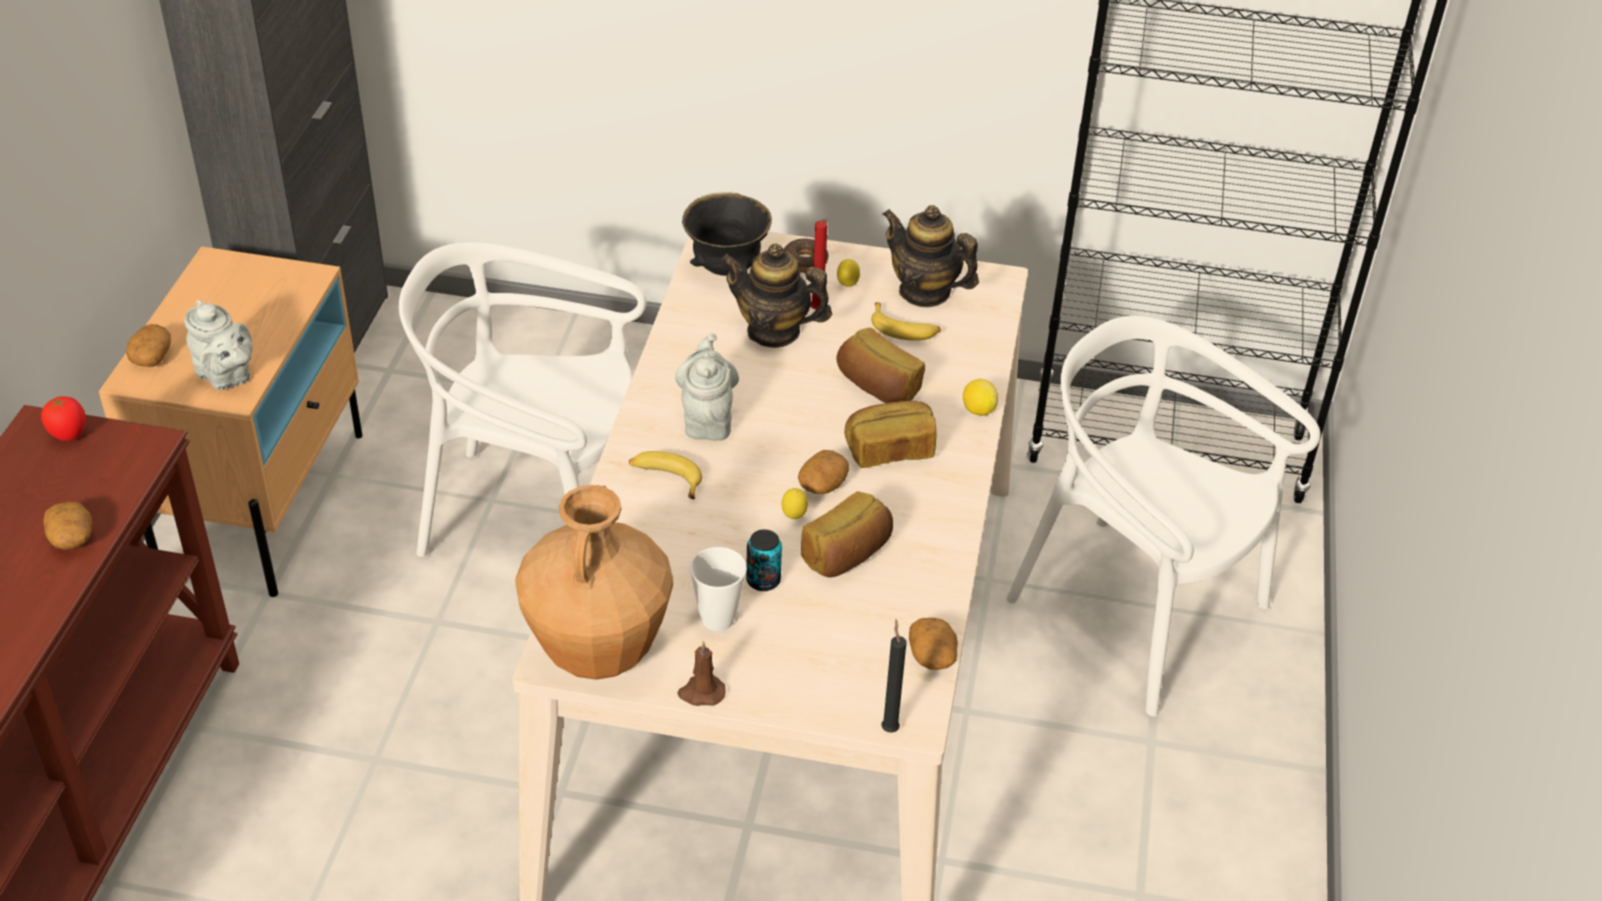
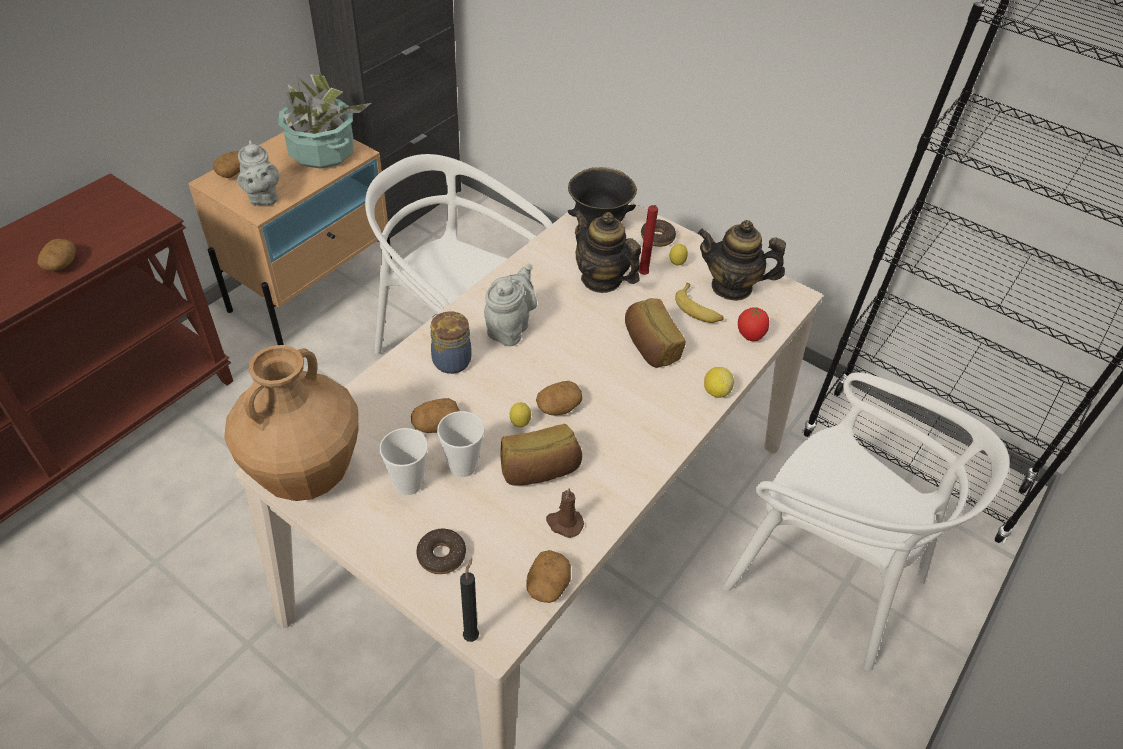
camera: 25 degrees right, 5 degrees up
(69, 435) = (116, 200): tomato -> tomato (750, 336)
(259, 291) = (322, 152): none -> potted plant
(665, 478) = (450, 360): banana -> jar
(701, 550) = (436, 424): none -> potato
(701, 693) = (353, 540): brown candle -> brown candle (564, 523)
(763, 580) = (463, 466): can -> cup
(805, 671) = (441, 555): none -> donut
(890, 450) = (627, 398): bread -> none
(925, 292) = (732, 287): teapot -> teapot turned 45 degrees counterclockwise
(1135, 611) = (824, 576): white chair -> white chair turned 150 degrees clockwise

